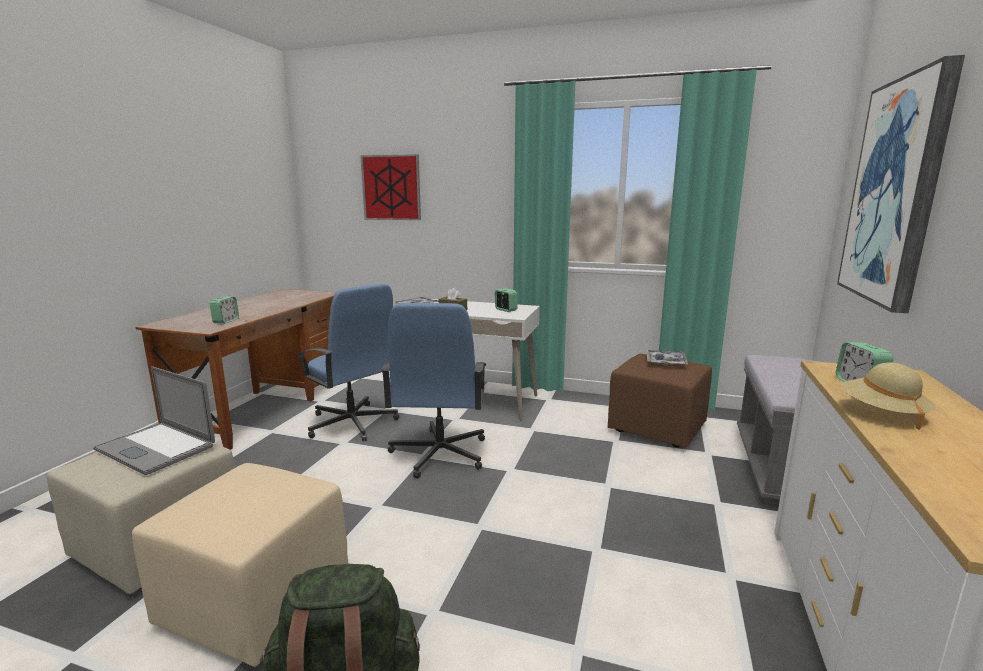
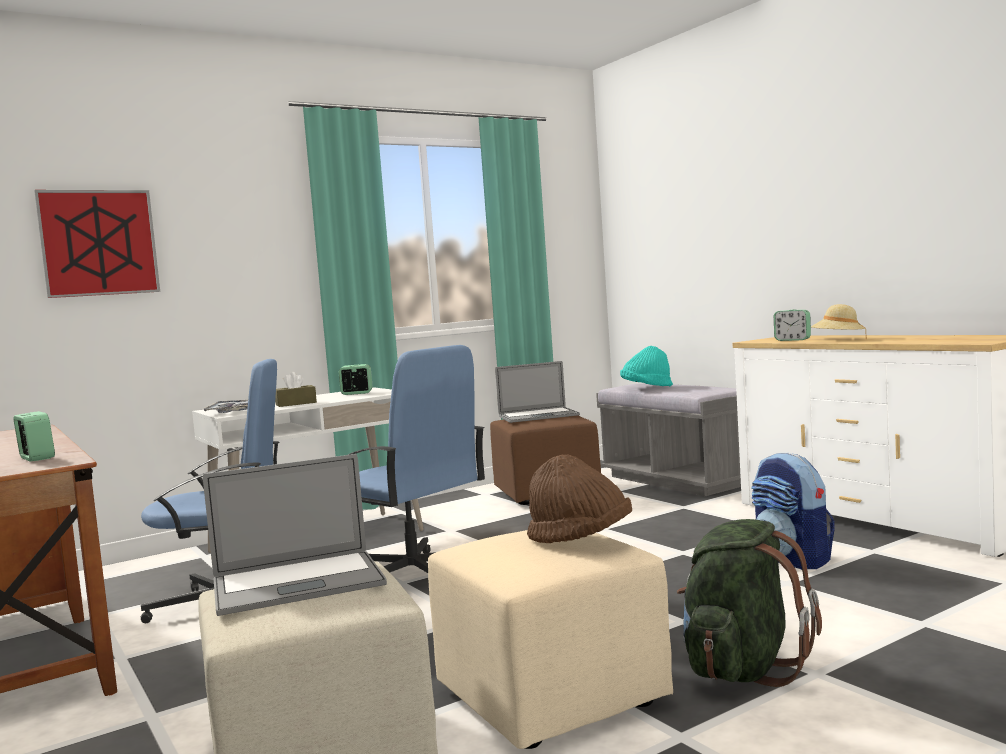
camera: 50 degrees left, 10 degrees down
(258, 510) = (580, 540): none -> brown hat
(651, 631) = (793, 559): none -> backpack
(665, 362) = (538, 416): tray -> laptop
(774, 369) = (646, 388): none -> turquoise hat
(896, 192) = (696, 220): picture -> none

